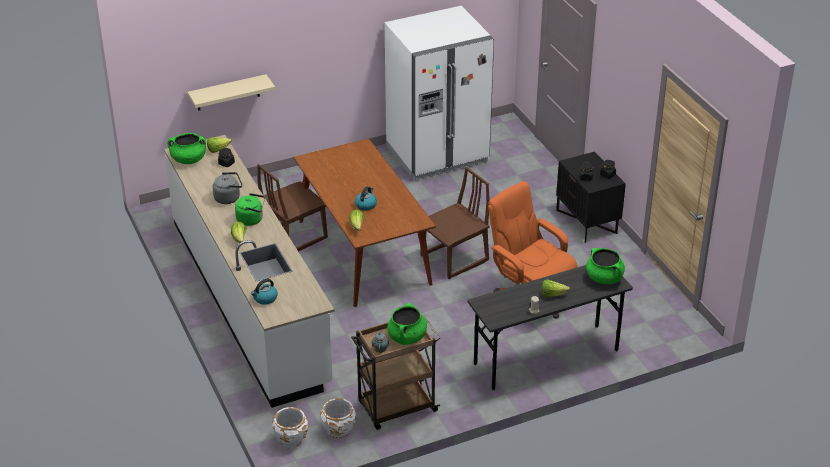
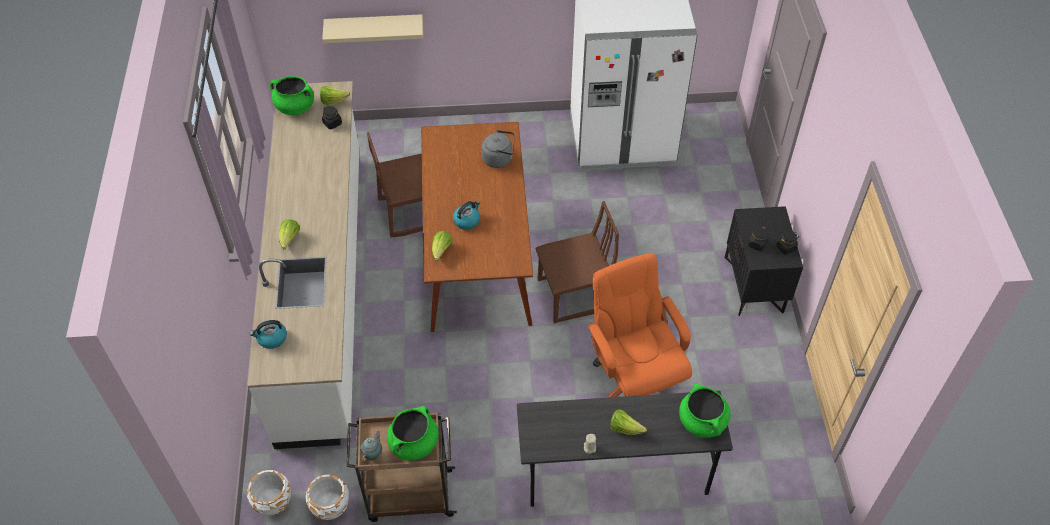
camera: 20 degrees right, 15 degrees up
(229, 198) = (309, 174): grey kettle -> grey kettle (499, 159)
(251, 219) = (317, 214): green kettle -> none

